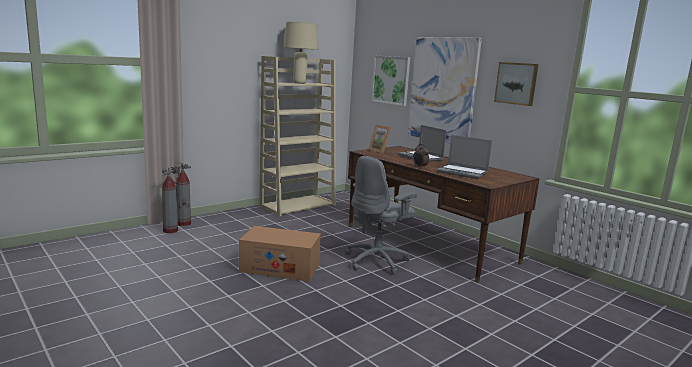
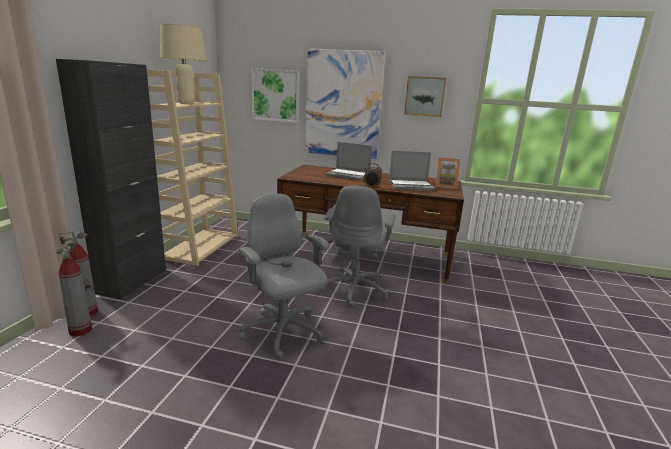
camera: 35 degrees left, 5 degrees up
(228, 214) = (132, 281): none -> black cabinet
(280, 268) = (282, 333): cardboard box -> grey office chair
(380, 151) = (302, 173): picture frame -> picture frame (445, 186)

